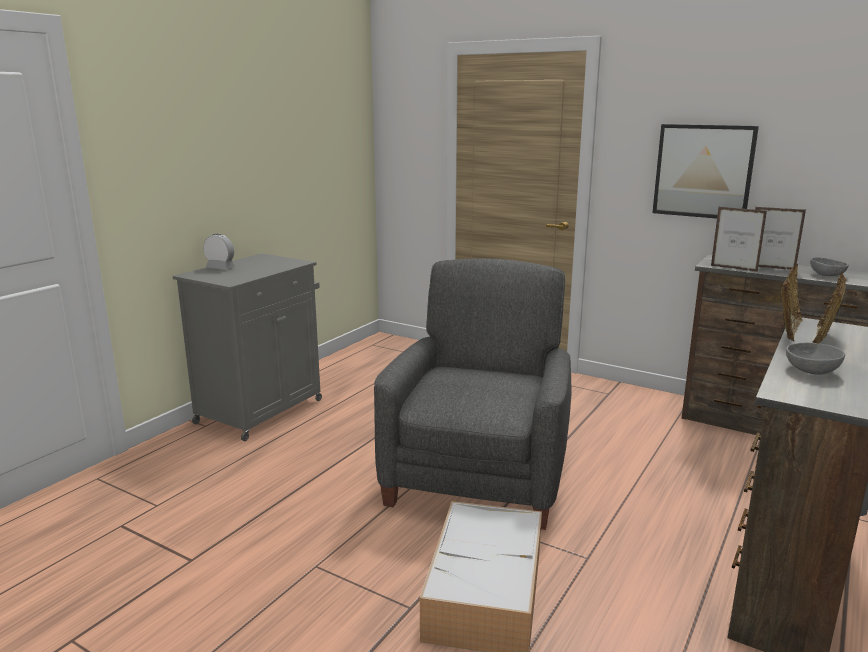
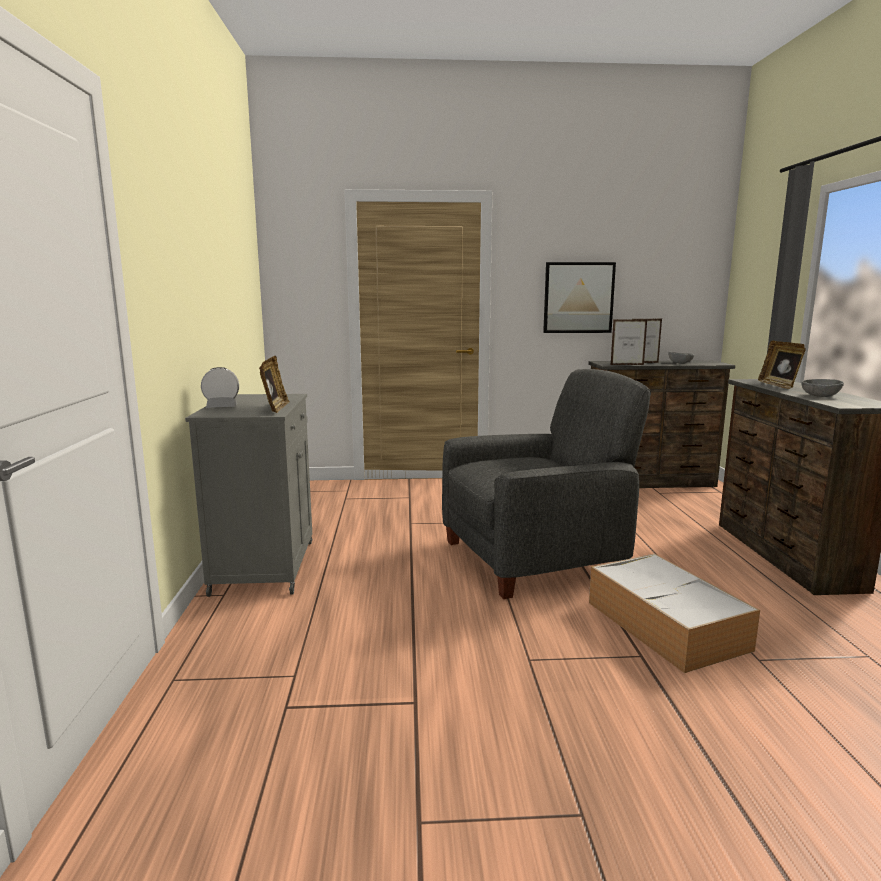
camera: 35 degrees left, 5 degrees down
(479, 475) = (535, 557): grey armchair -> grey armchair turned 90 degrees clockwise
(787, 331) = (751, 384): picture frame -> picture frame (275, 408)

